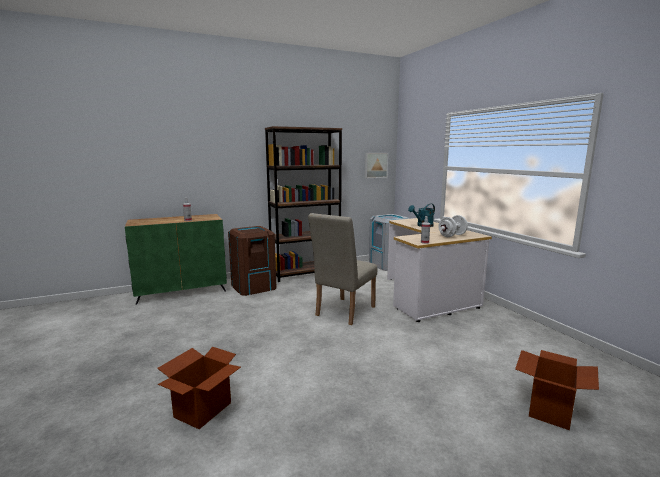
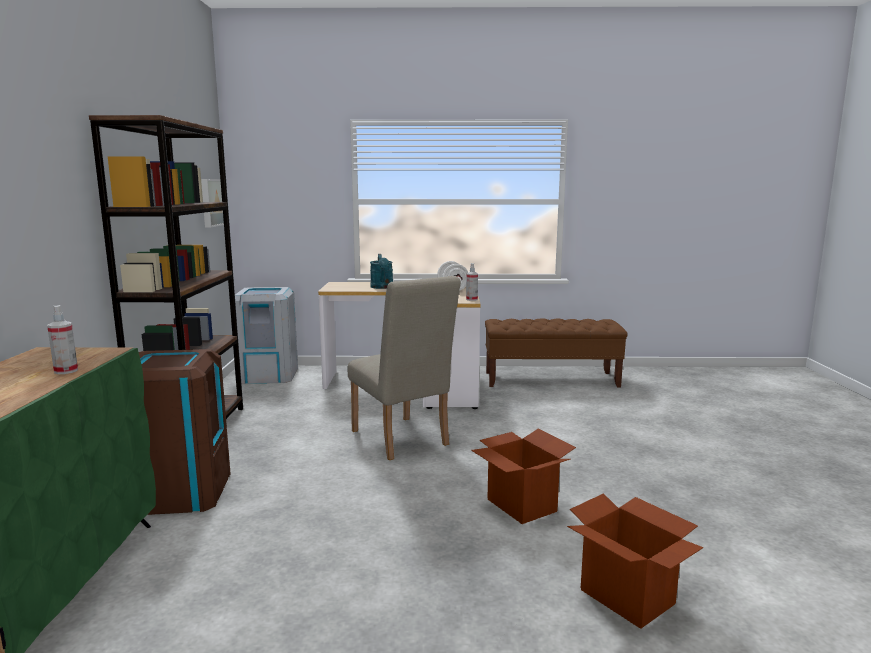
camera: 65 degrees left, 0 degrees up
(524, 337) = (551, 379): none -> brown bench
(550, 410) = (673, 410): cardboard box -> cardboard box (521, 505)

